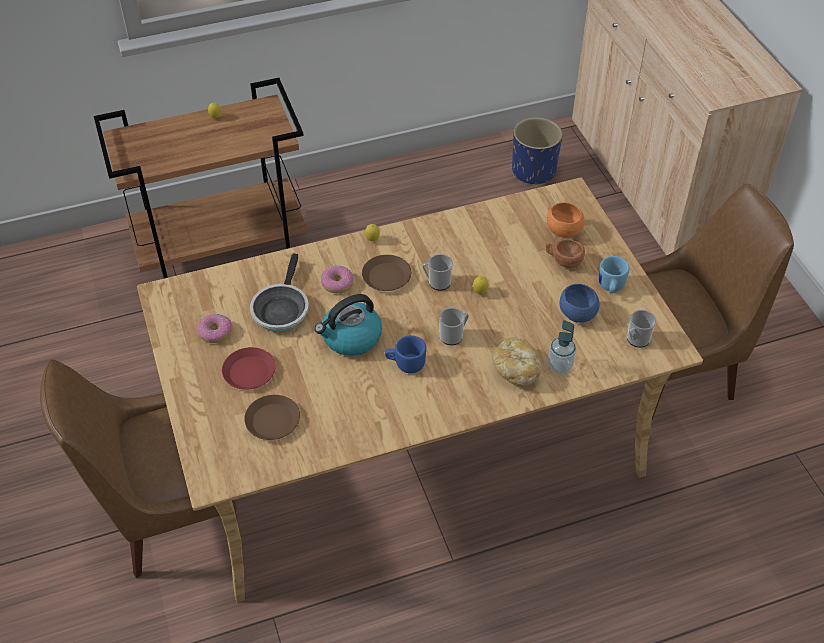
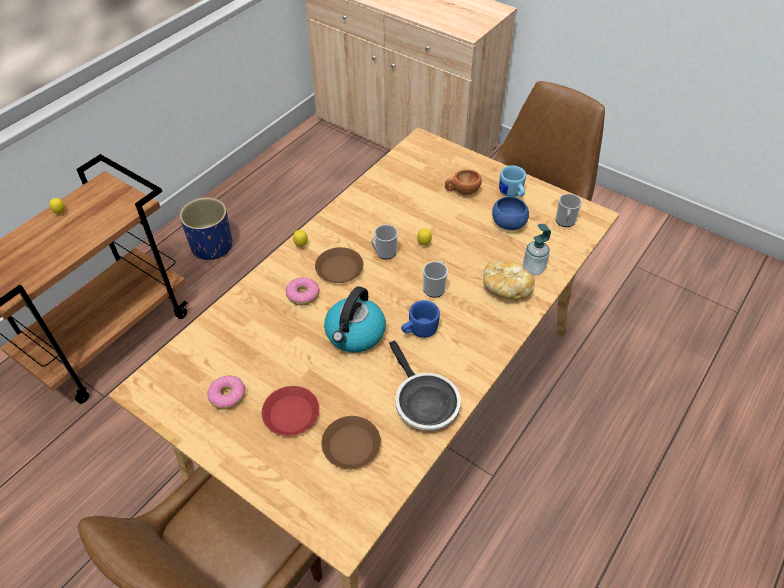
camera: 35 degrees left, 0 degrees up
(281, 309) = (272, 342): frying pan -> frying pan (423, 402)
(533, 171) = (317, 163): blue planter -> blue planter (212, 246)
(564, 231) = (442, 170): orange bowl -> none

